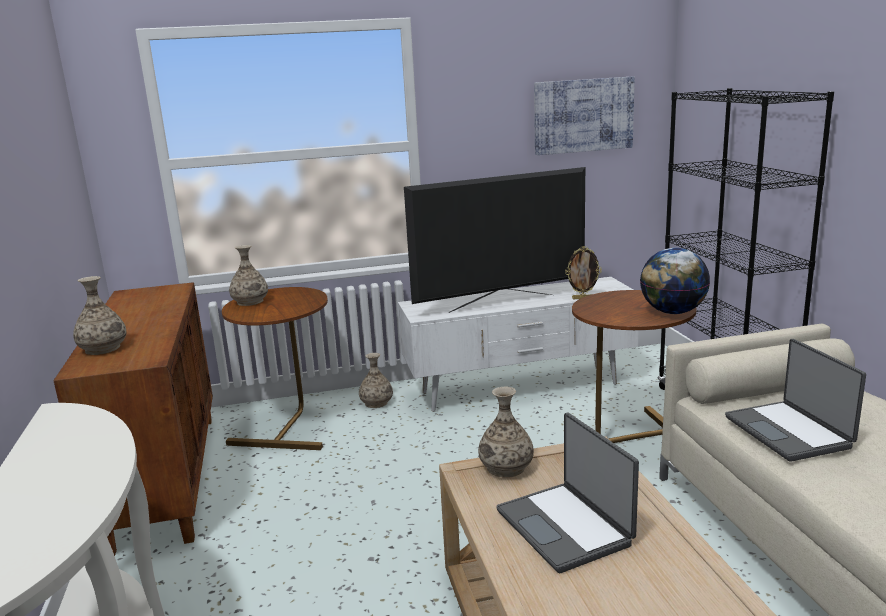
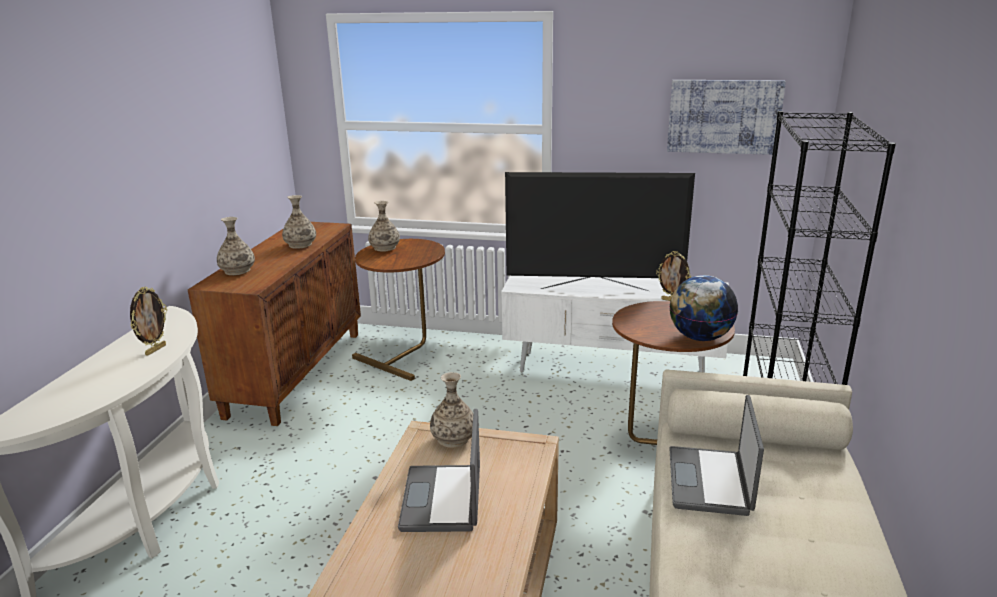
camera: 25 degrees right, 5 degrees up
(88, 453) = (155, 350): none -> picture frame
(376, 403) = (484, 352): vase -> vase (300, 244)

